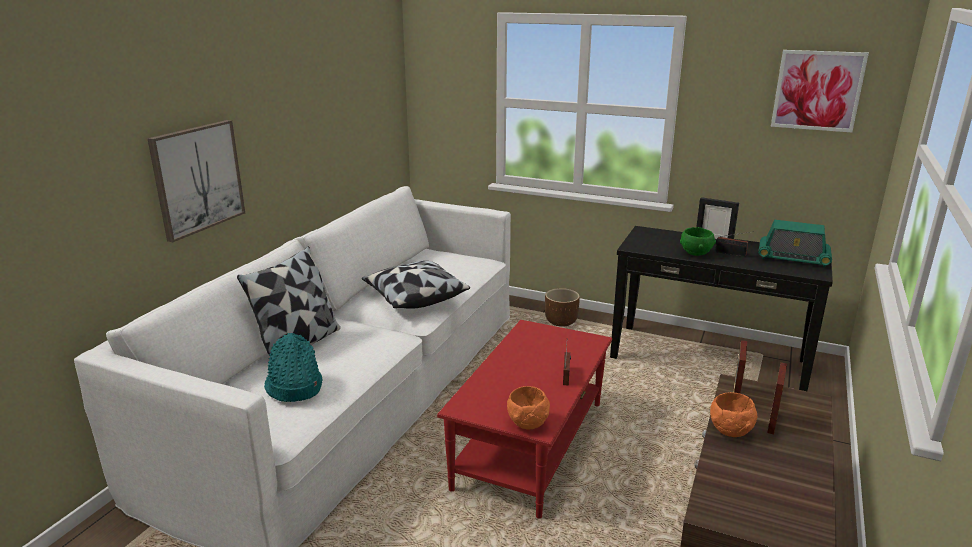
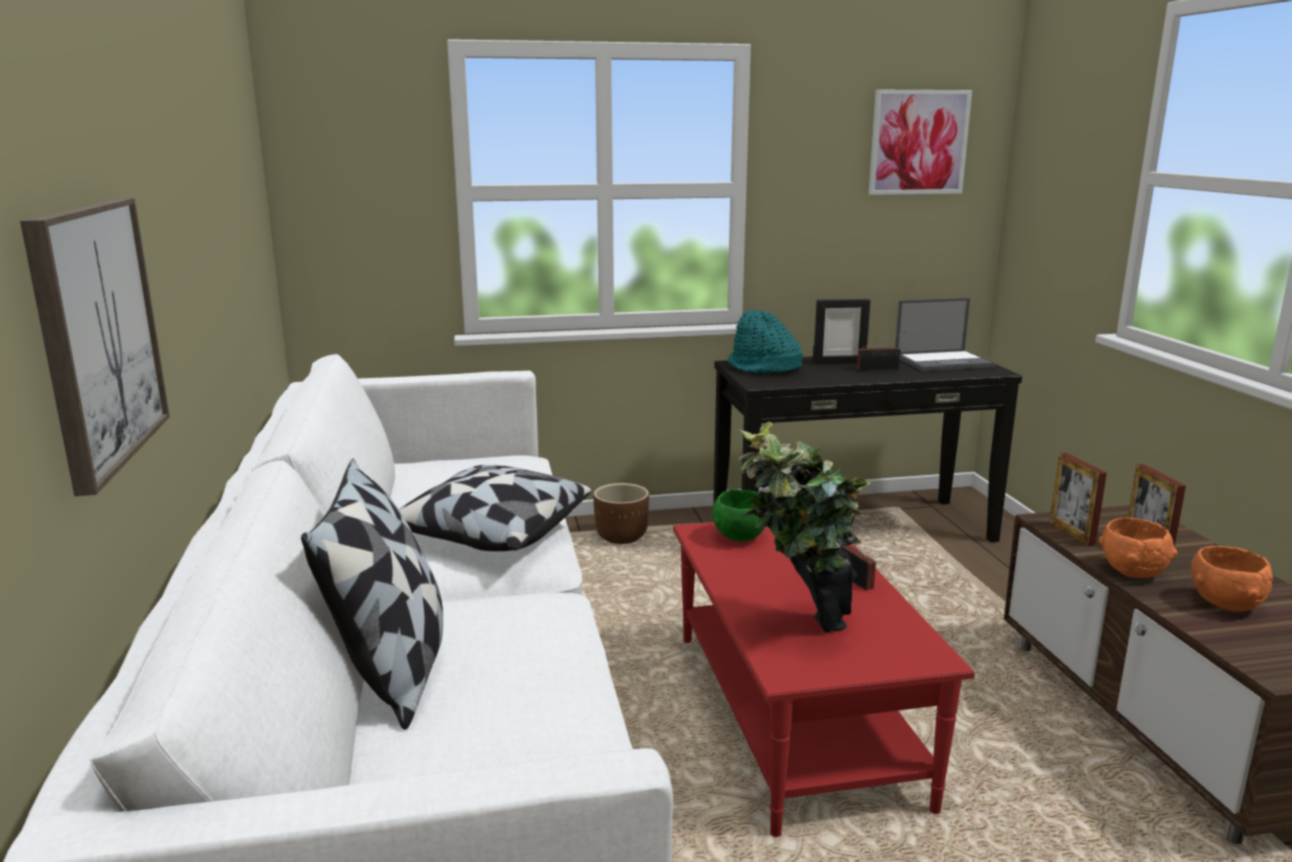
camera: 35 degrees left, 5 degrees down
(293, 387) = (500, 744): turquoise hat -> turquoise hat (763, 368)
(494, 392) = (798, 632): none -> potted plant
(527, 423) = (906, 656): orange bowl -> orange bowl (1225, 604)
(695, 254) = (843, 377): green bowl -> green bowl (739, 537)
(793, 258) = (944, 361): radio -> laptop

